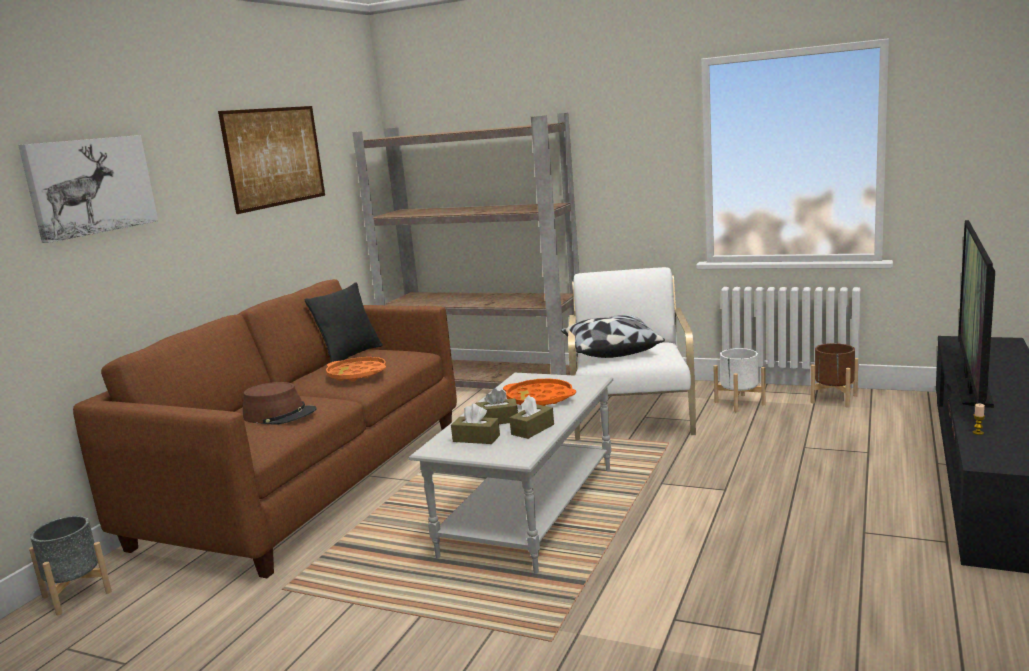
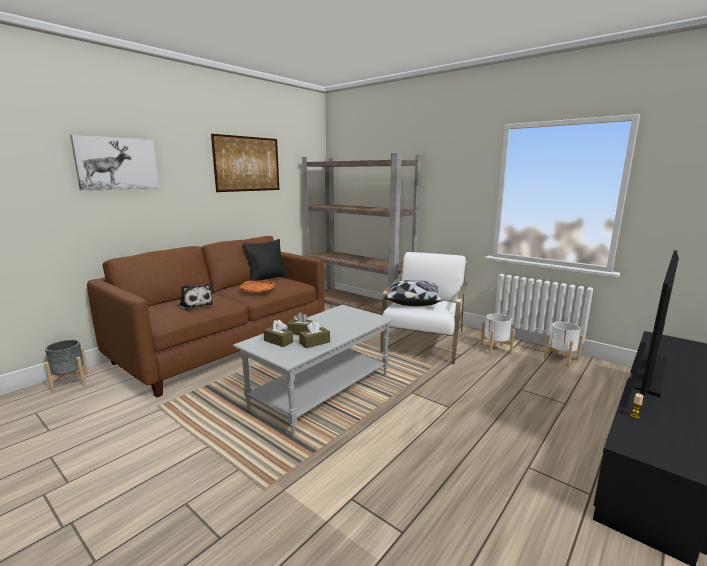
camera: 15 degrees right, 0 degrees up
(280, 414) = (195, 305): brown hat -> plush toy
(539, 399) = (338, 323): orange tray -> none
(833, 399) = (560, 359): brown planter -> white planter

